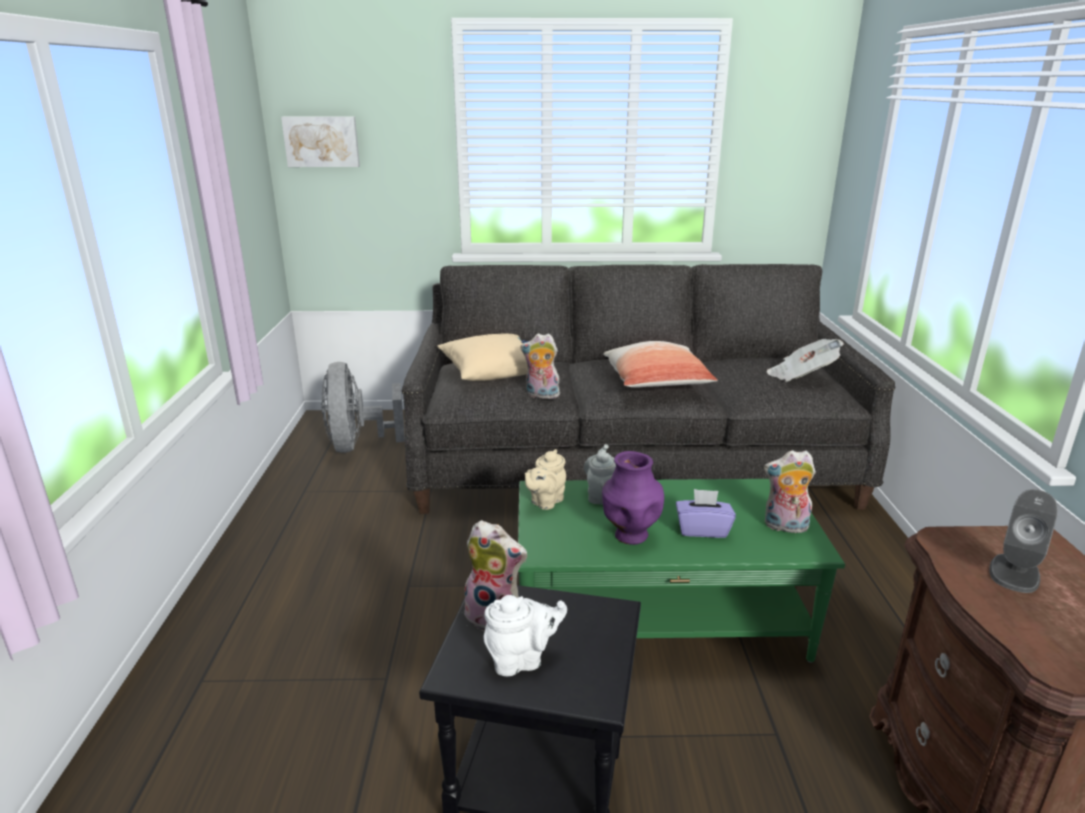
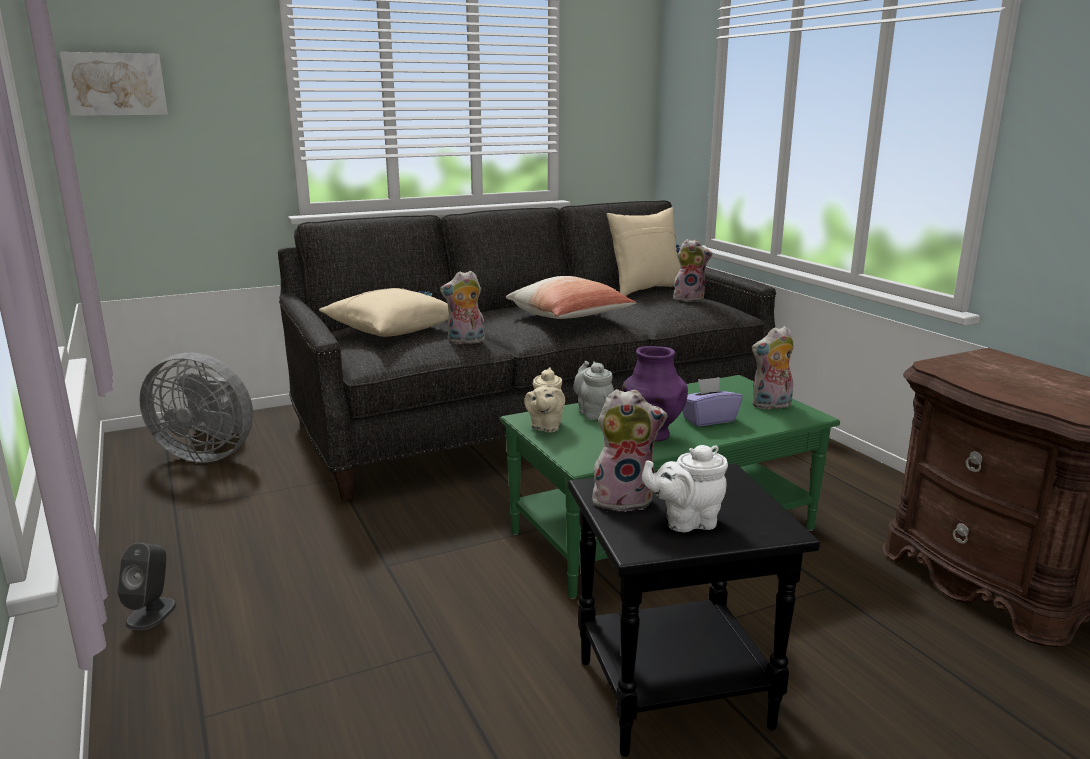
camera: 25 degrees left, 5 degrees down
(358, 445) = (208, 454): grey fan -> grey fan turned 45 degrees counterclockwise
(522, 660) = (686, 522): white teapot -> white teapot turned 150 degrees counterclockwise
(769, 358) = (645, 291): none -> beige pillow
(801, 376) = (689, 299): newspaper -> plush toy
(1014, 573) = (1001, 375): grey speaker -> grey speaker (152, 613)

